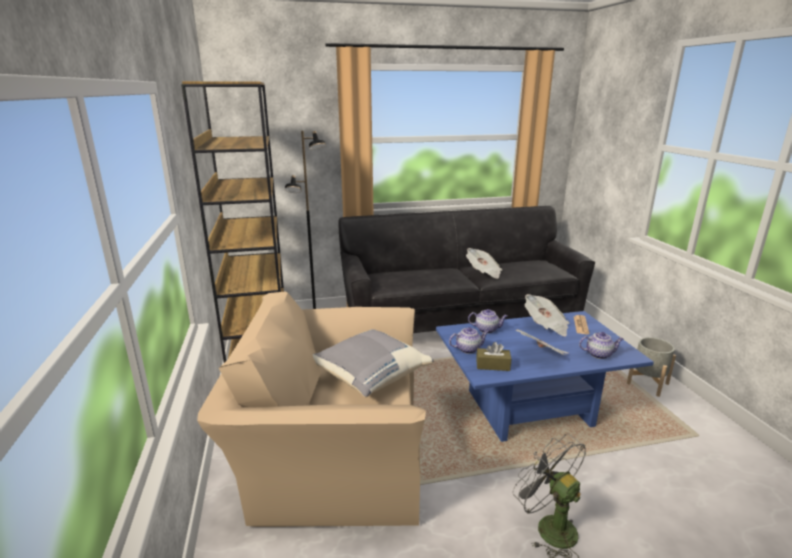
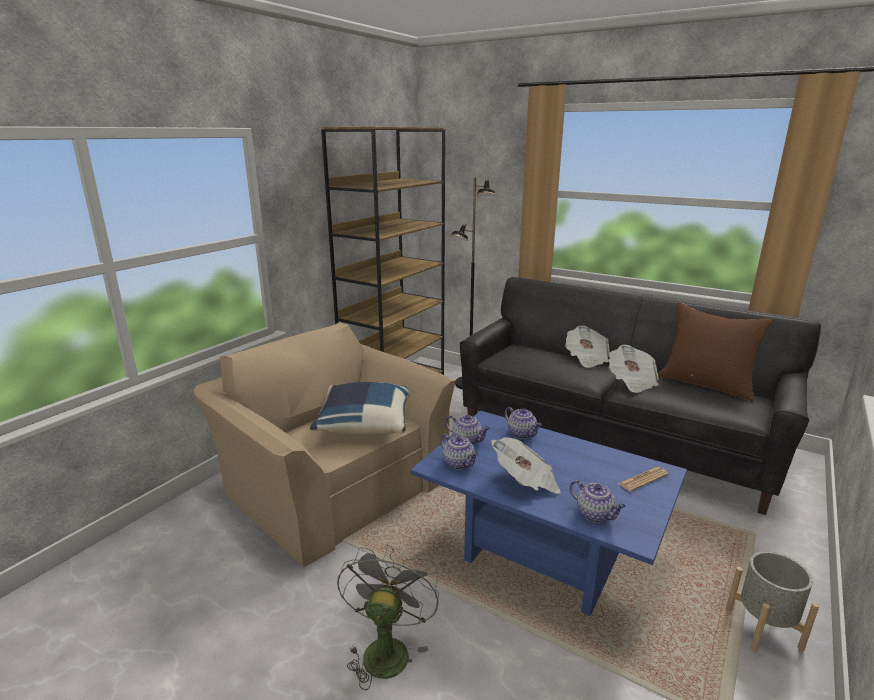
camera: 45 degrees right, 0 degrees up
(369, 376) = (365, 424): grey pillow -> blue pillow
(493, 365) = (459, 463): brown tissue box -> teapot
(515, 261) = (706, 384): none -> brown pillow
(546, 326) = (594, 460): newspaper -> newspaper (586, 358)

